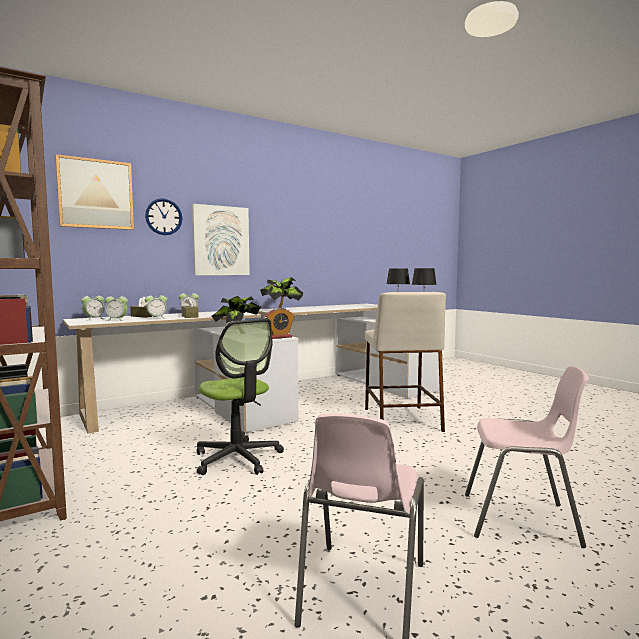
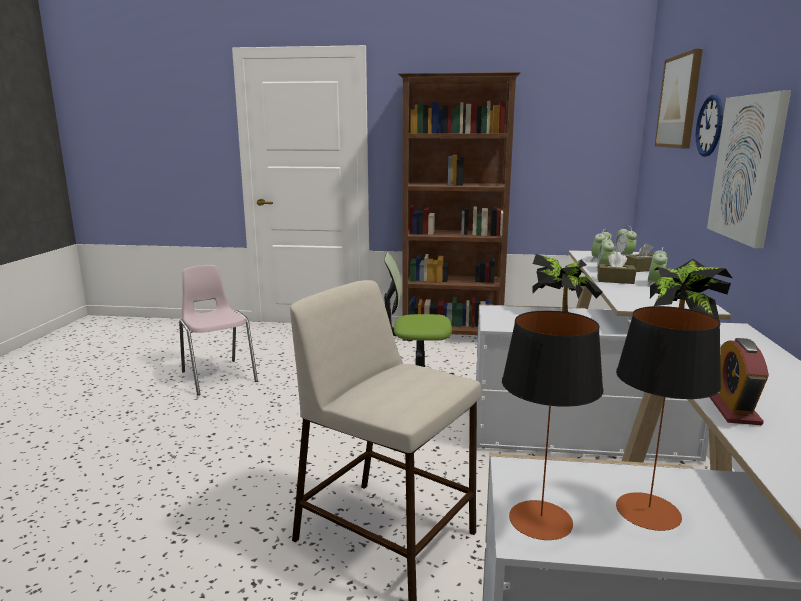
camera: 130 degrees right, 10 degrees up
(279, 337) = (497, 323): alarm clock -> alarm clock (734, 411)
(521, 520) = (140, 447): pink chair -> none

